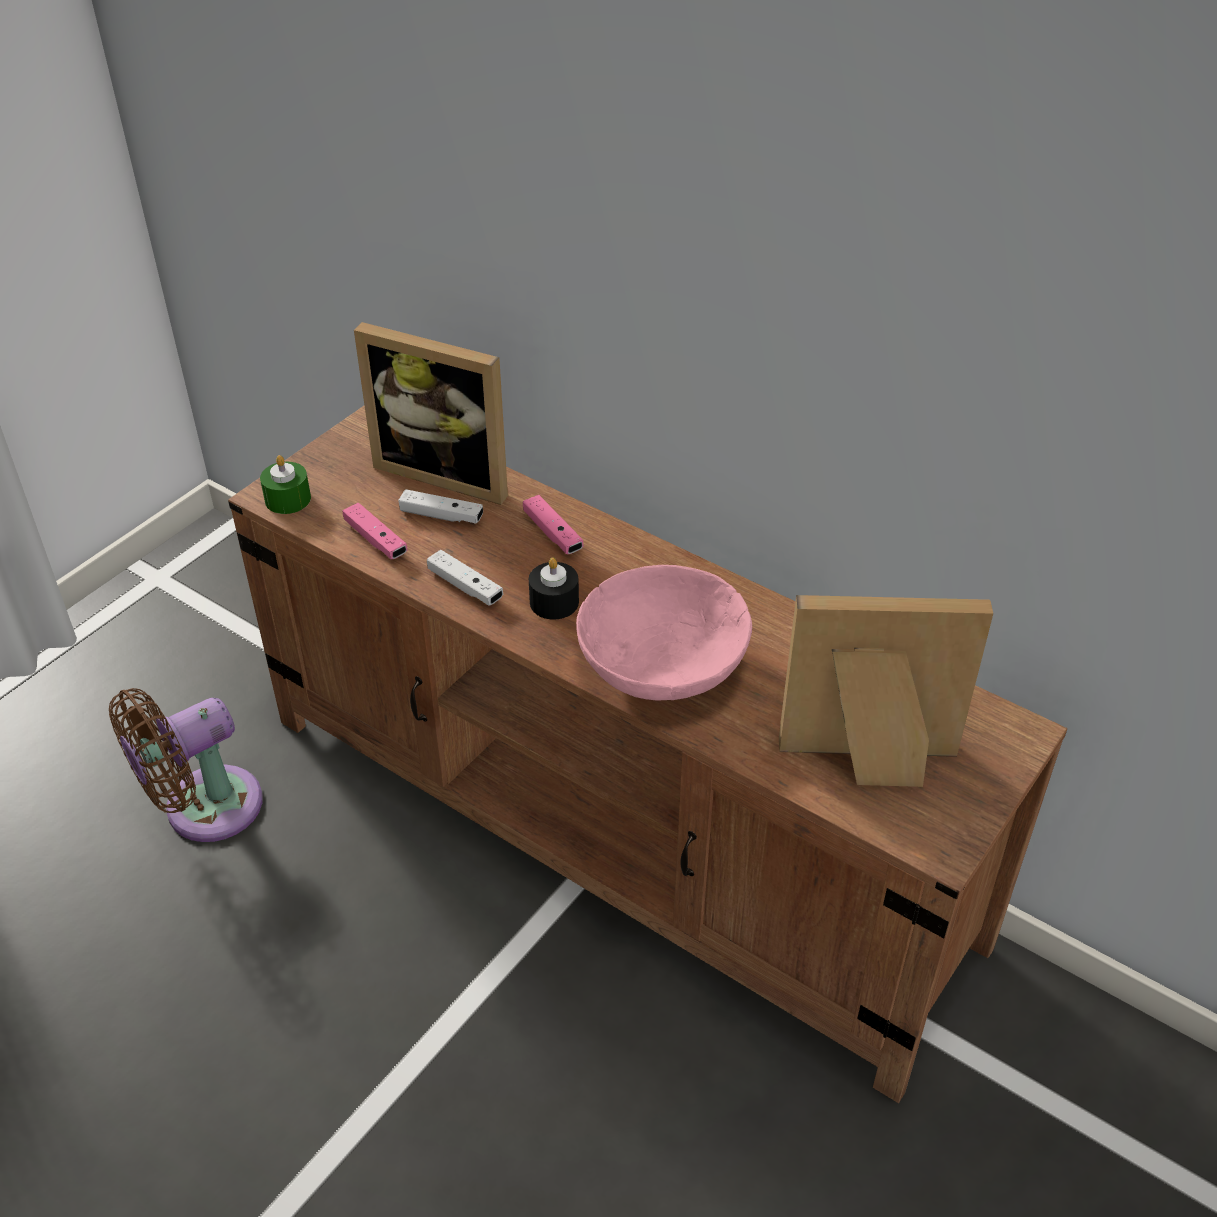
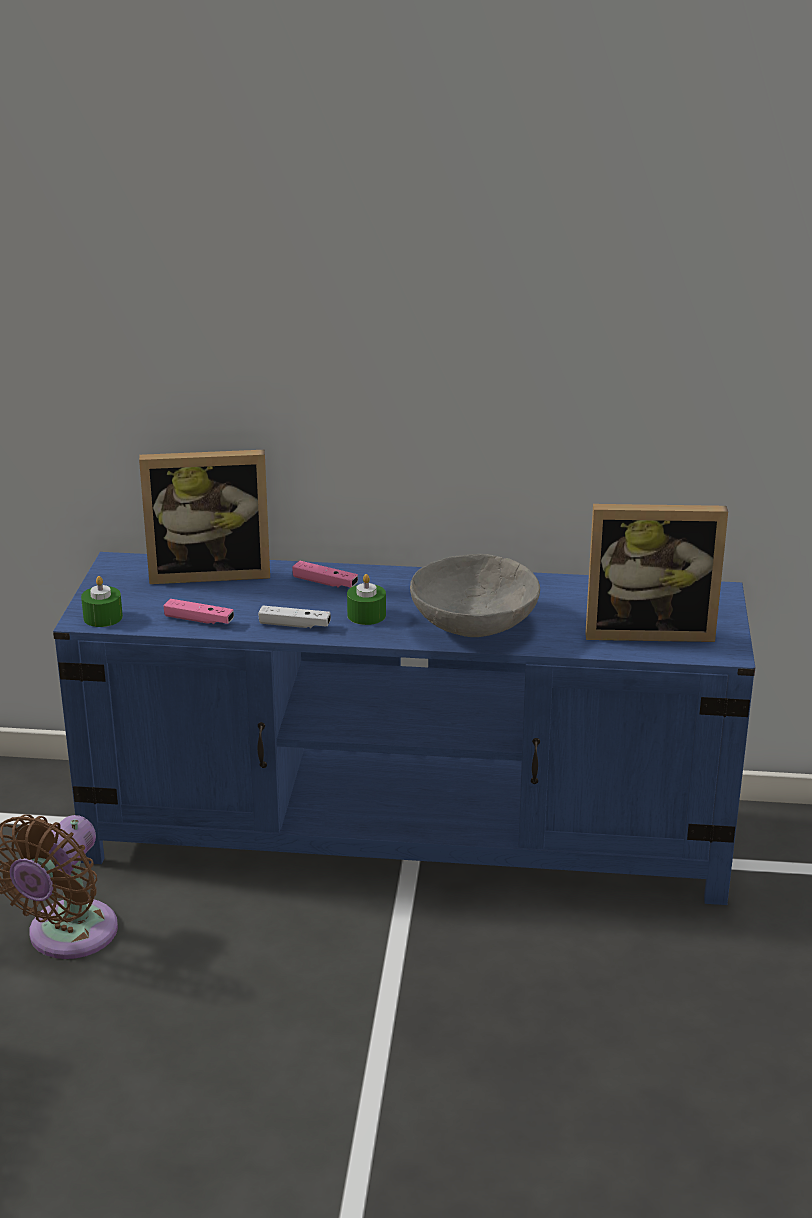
camera: 30 degrees left, 15 degrees down
(441, 515) = (233, 595): white game controller -> none
(554, 602) = (366, 615): black candle -> green candle
(614, 830) = (409, 835): brown tv stand -> blue tv stand
(661, 665) = (473, 624): pink bowl -> grey bowl
(869, 763) = (648, 630): picture frame -> picture frame turned 150 degrees counterclockwise

